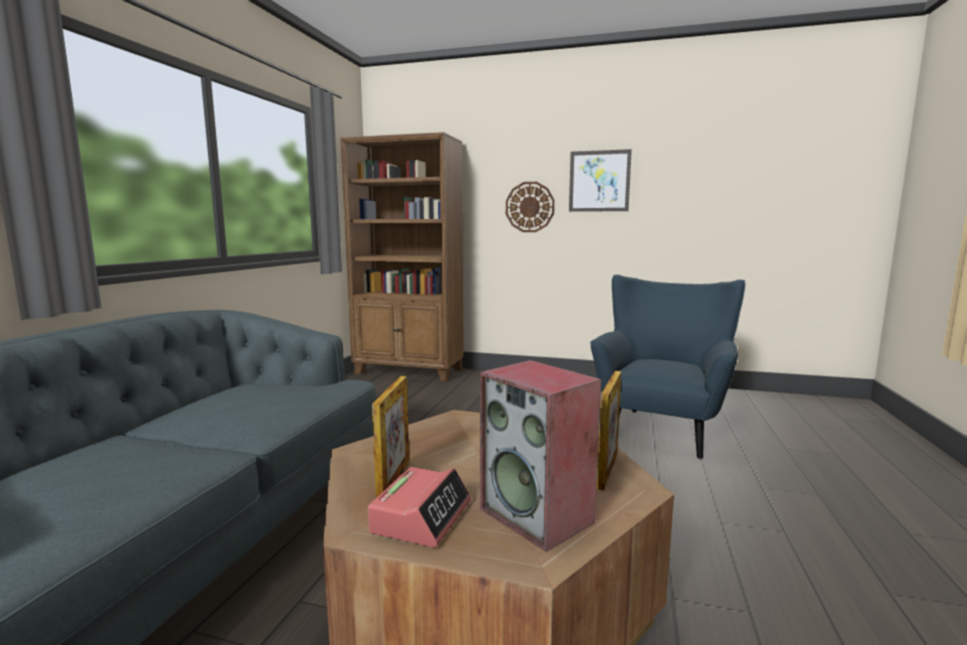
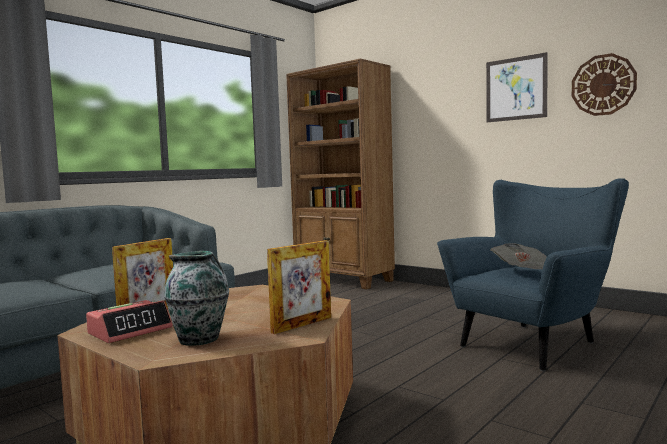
camera: 25 degrees right, 5 degrees down
(529, 207) = (450, 121): wall clock -> wall clock (603, 85)
(538, 516) = (200, 339): speaker -> vase
(672, 369) = (522, 273): none -> newspaper

